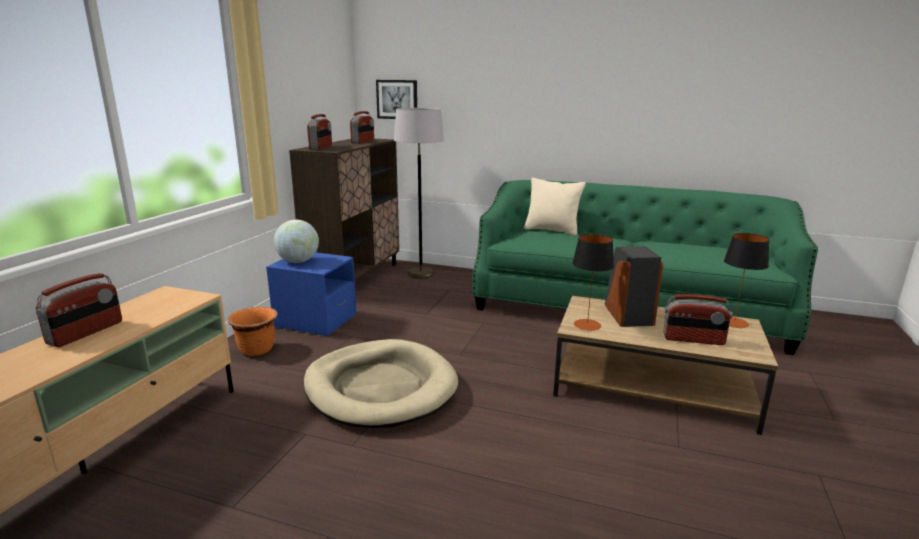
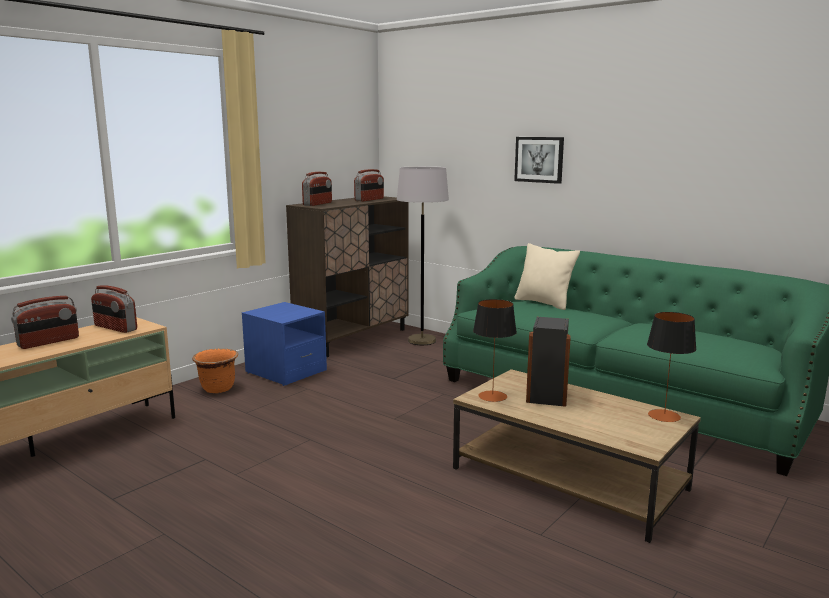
camera: 20 degrees right, 5 degrees down
(298, 261) = (272, 311): globe -> none
(380, 388) = (296, 435): beige dog bed -> none
(397, 99) = (414, 157): picture -> picture (539, 159)
(693, 340) = (591, 424): radio -> radio (115, 328)

